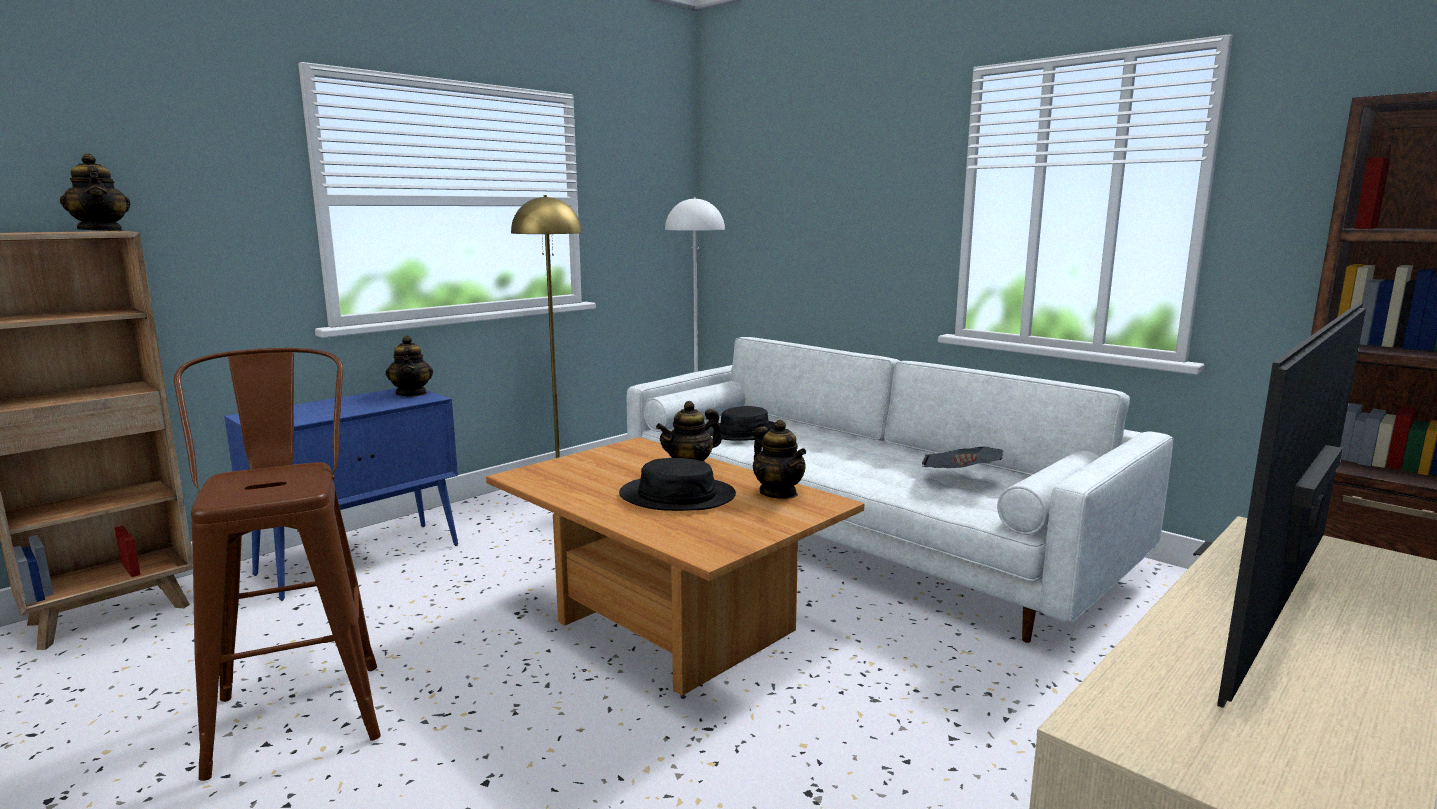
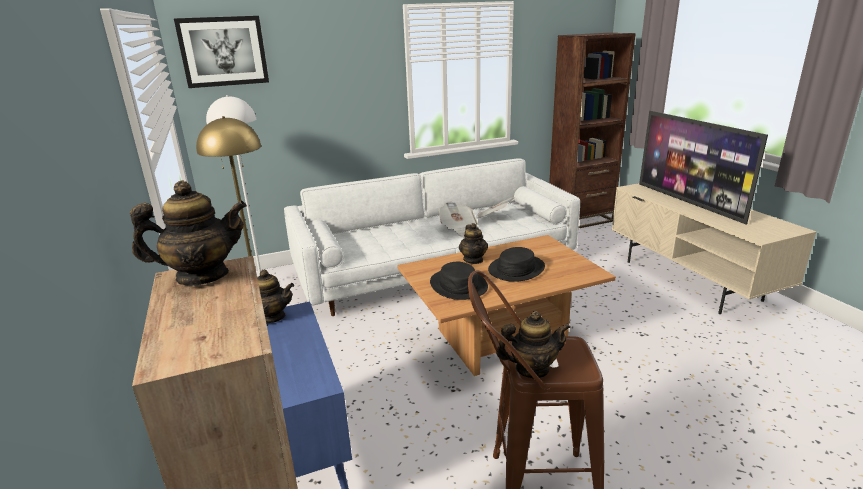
camera: 65 degrees left, 10 degrees up
(741, 149) = (223, 51): none -> picture
(744, 432) = (371, 243): black hat -> black hat (458, 285)
(778, 493) = (526, 247): teapot -> teapot (532, 369)
(866, 466) = (458, 229): none -> newspaper

